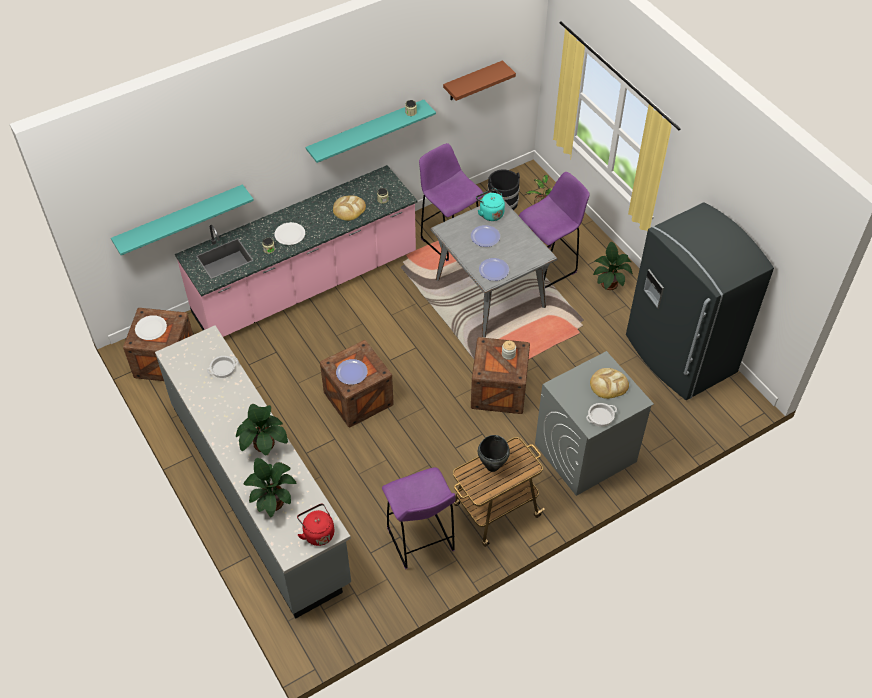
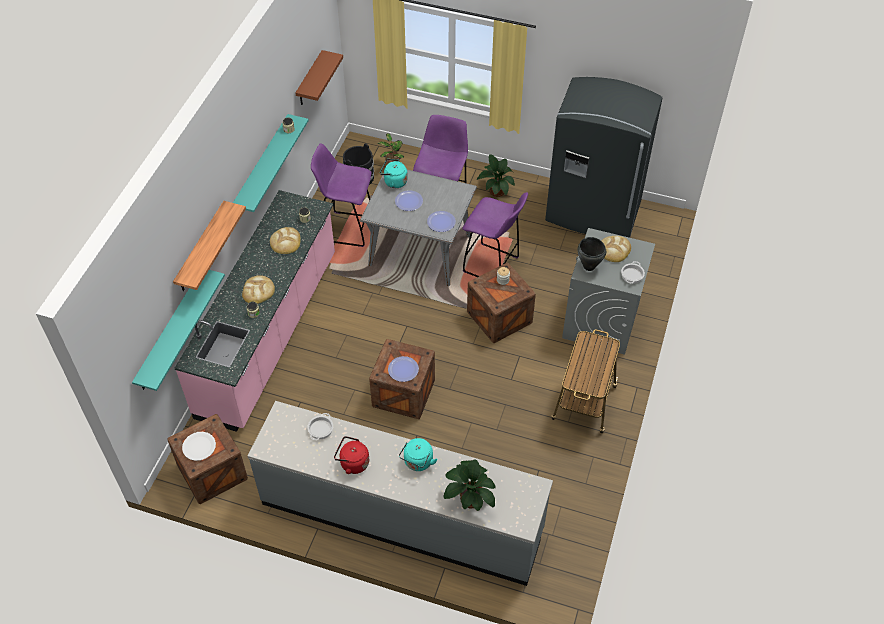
camera: 40 degrees left, 0 degrees up
(246, 166) = (201, 248): none -> shelf
(264, 445) = (417, 462): potted plant -> turquoise kettle
(290, 234) = (258, 291): white plate -> bread
(317, 532) = (528, 495): red kettle -> red kettle (352, 463)
(421, 541) = (556, 462): purple stool -> purple stool (492, 265)
(492, 466) = (585, 363): black cooking pot -> black cooking pot (589, 267)

